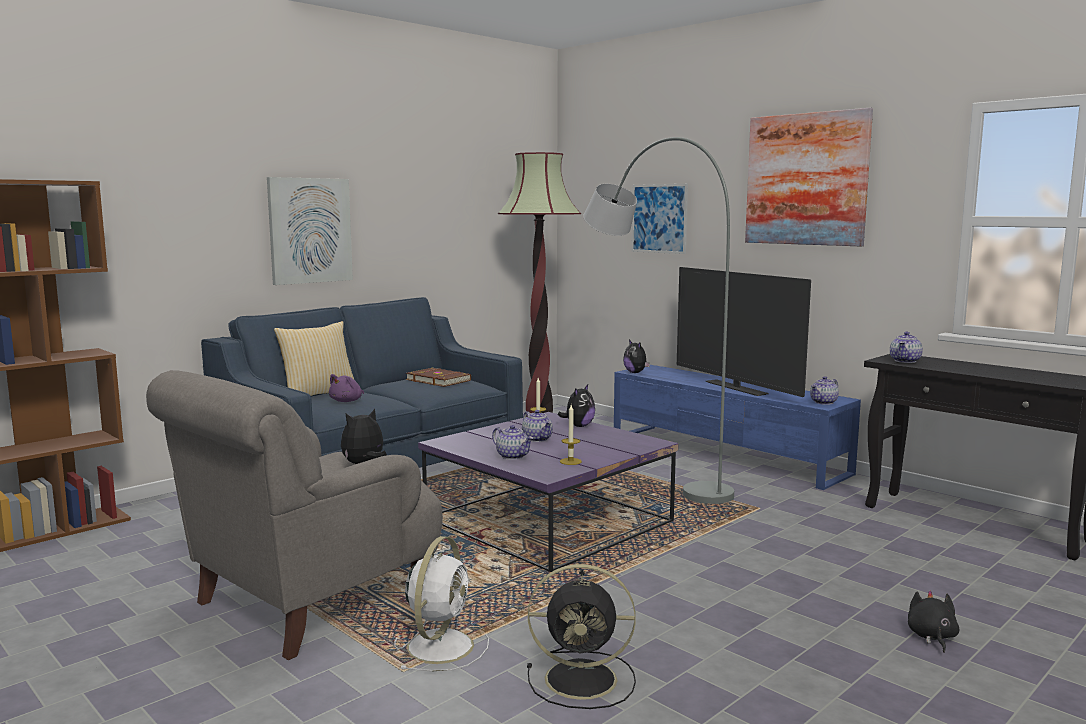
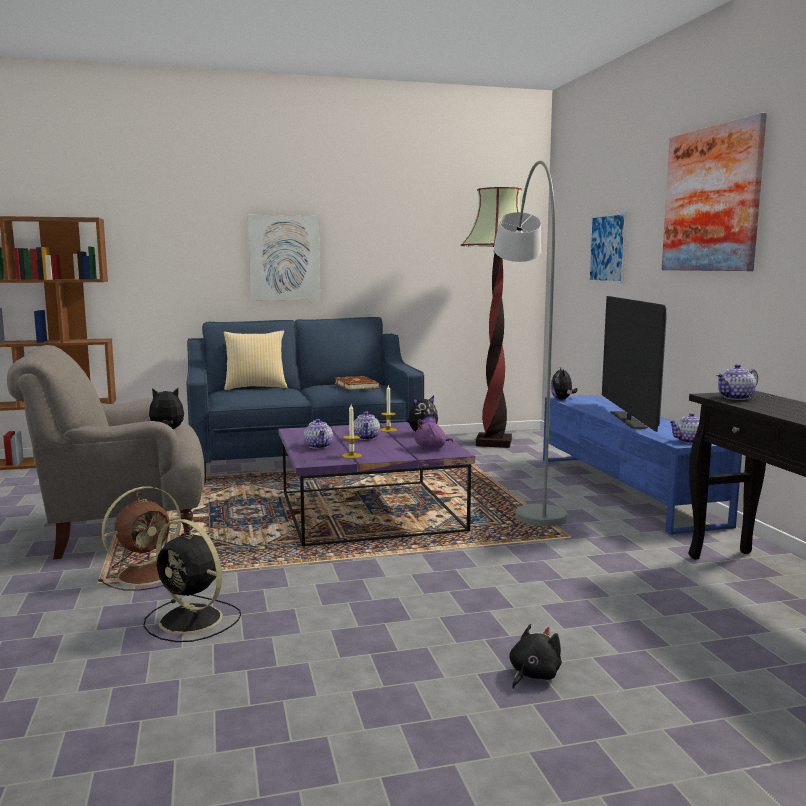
camera: 30 degrees right, 0 degrees up
(347, 401) = (258, 392): purple plush toy -> purple plush toy (432, 448)
(441, 645) = (148, 574): white fan -> brown fan

